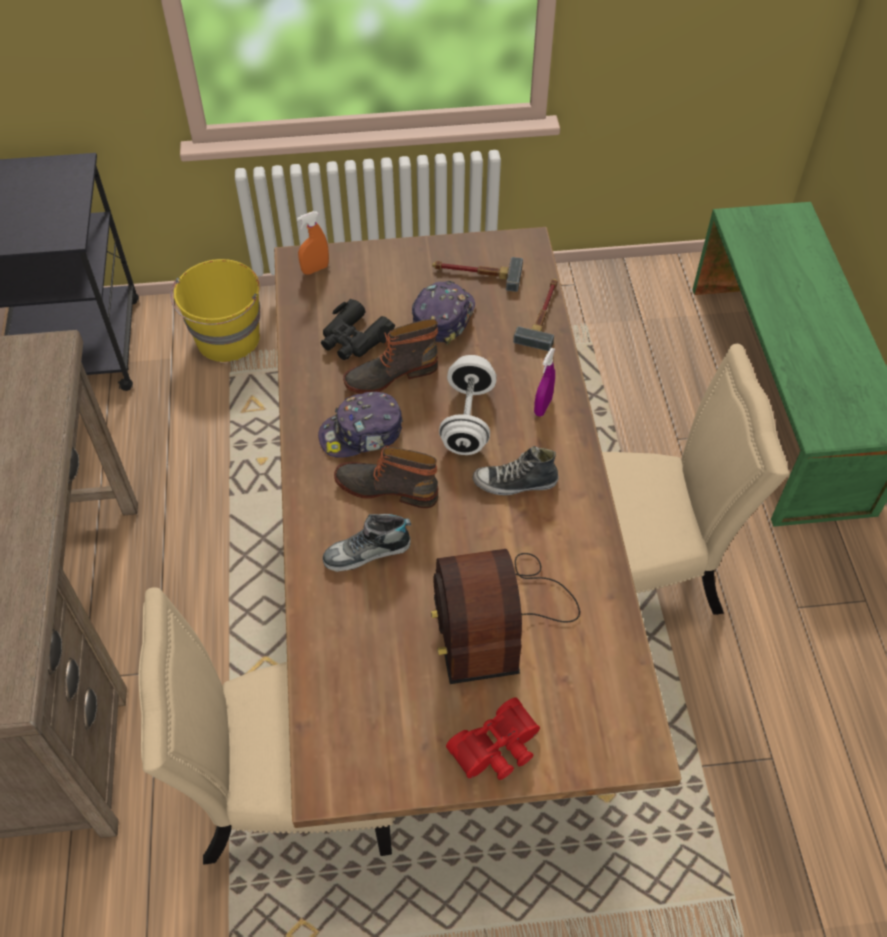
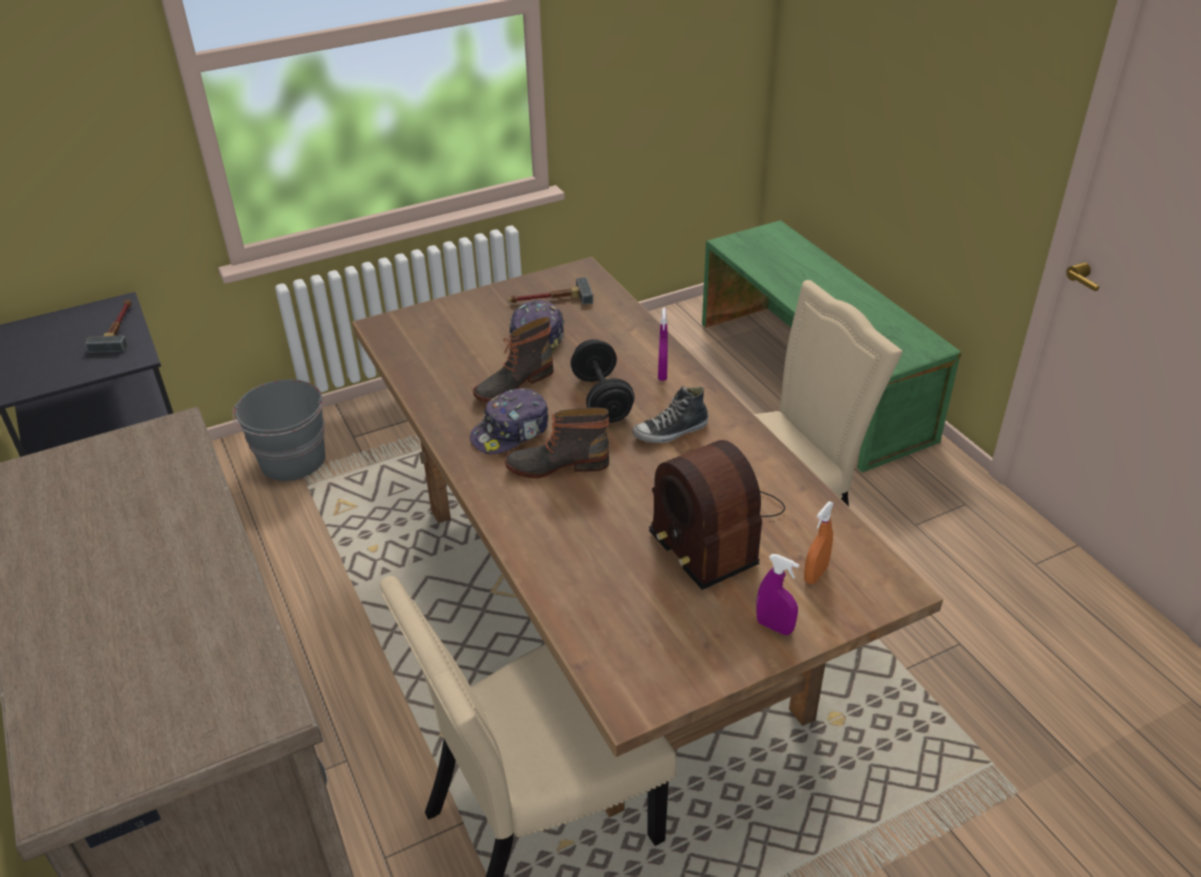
camera: 20 degrees left, 15 degrees down
(227, 339) = (293, 461): yellow bucket -> grey bucket
(315, 269) = (400, 328): orange spray bottle -> orange spray bottle (815, 574)
(354, 339) = (465, 367): black binoculars -> none
(367, 553) = (567, 516): shoe -> none
(467, 420) = (602, 399): white dumbbell -> black dumbbell
(498, 750) = (774, 626): red binoculars -> purple spray bottle
(543, 315) = (624, 313): hammer -> hammer (119, 328)

